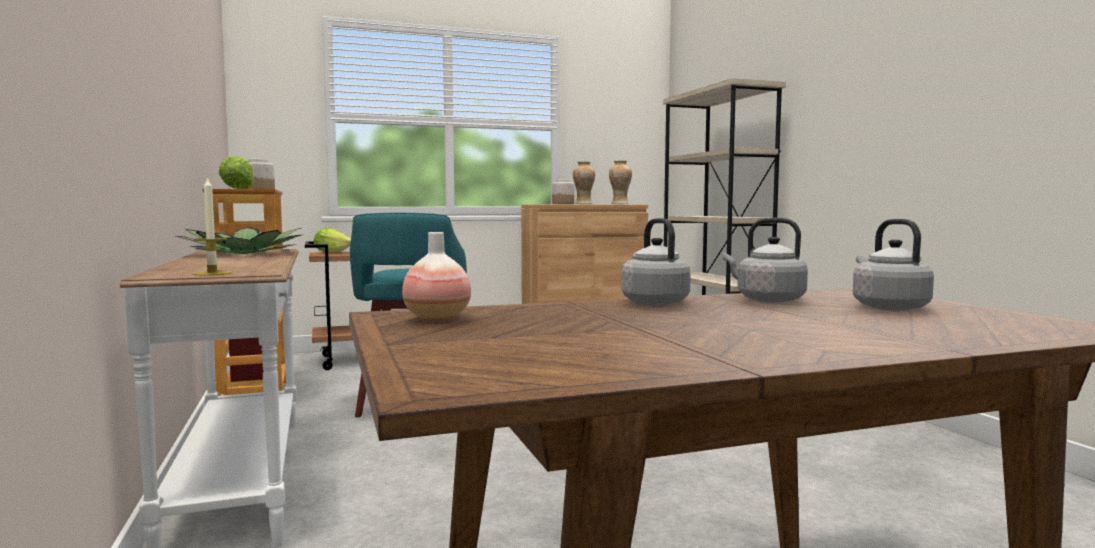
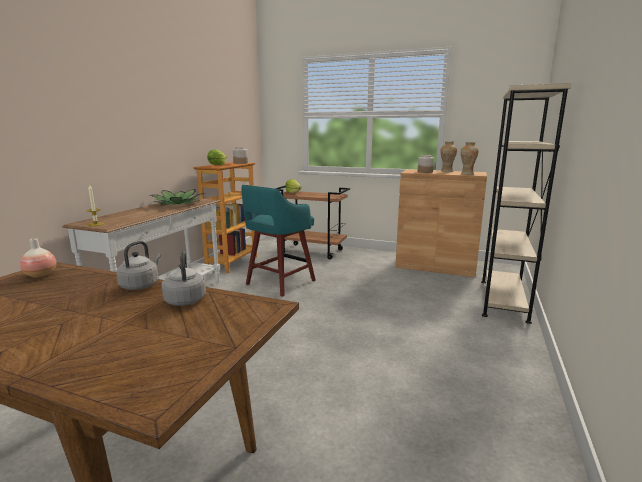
camera: 40 degrees right, 10 degrees up
(887, 307) = (192, 329): grey kettle -> none

